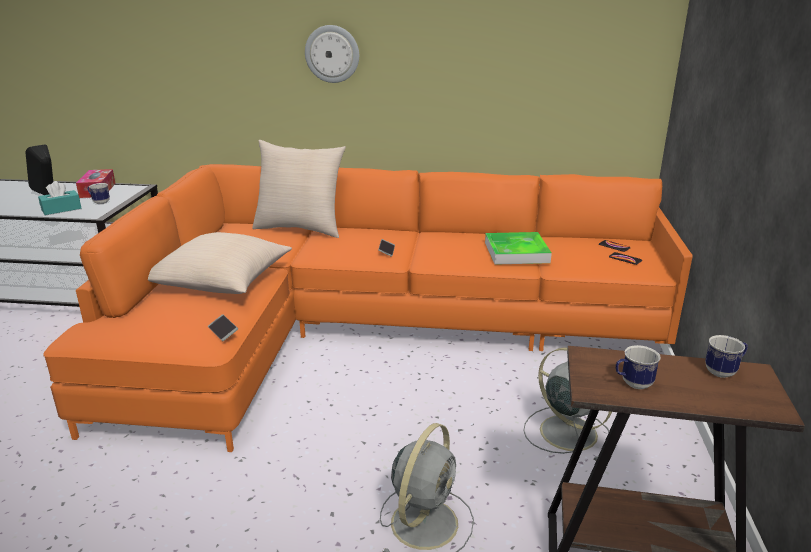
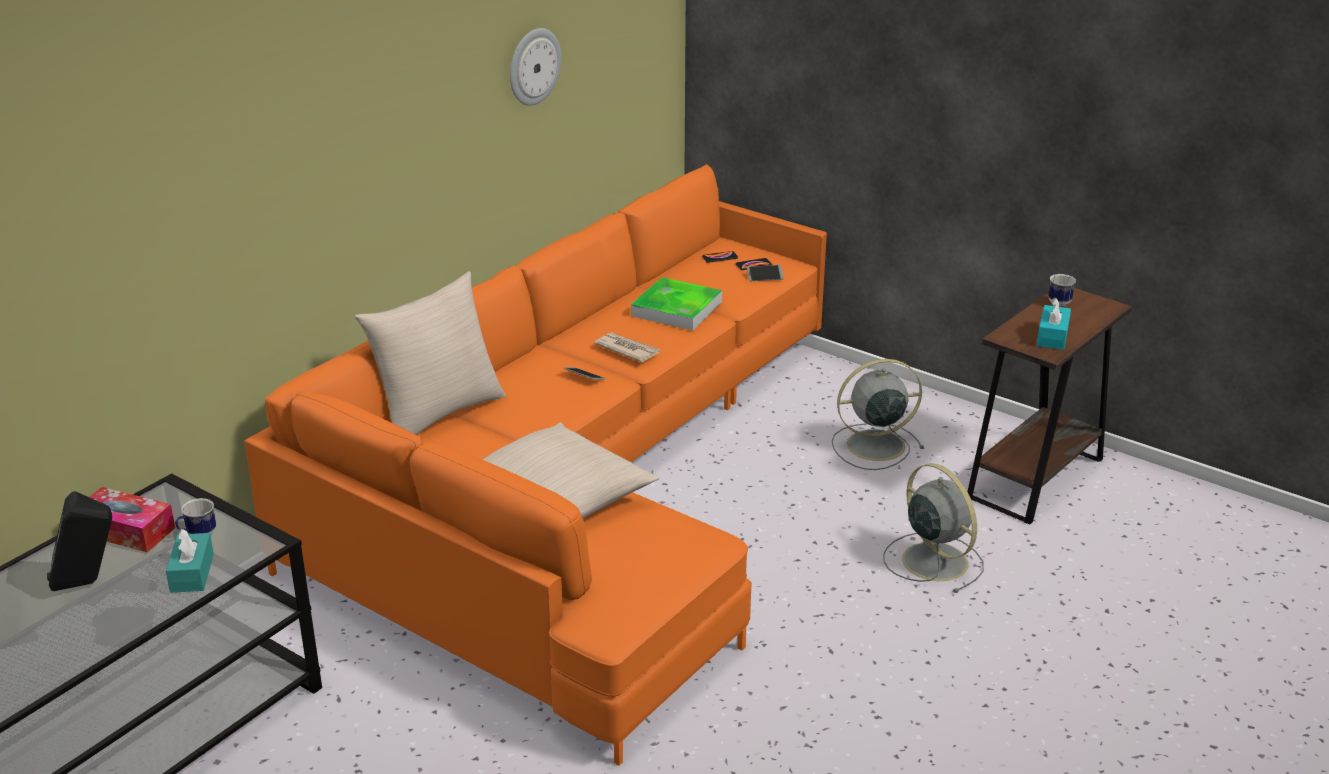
camera: 60 degrees left, 5 degrees up
(223, 331) = (693, 525): phone -> phone (765, 277)
(332, 54) = (388, 151): wall clock -> wall clock (533, 66)
(439, 253) = (627, 349): none -> newspaper
(632, 384) = (1052, 336): mug -> turquoise tissue box

